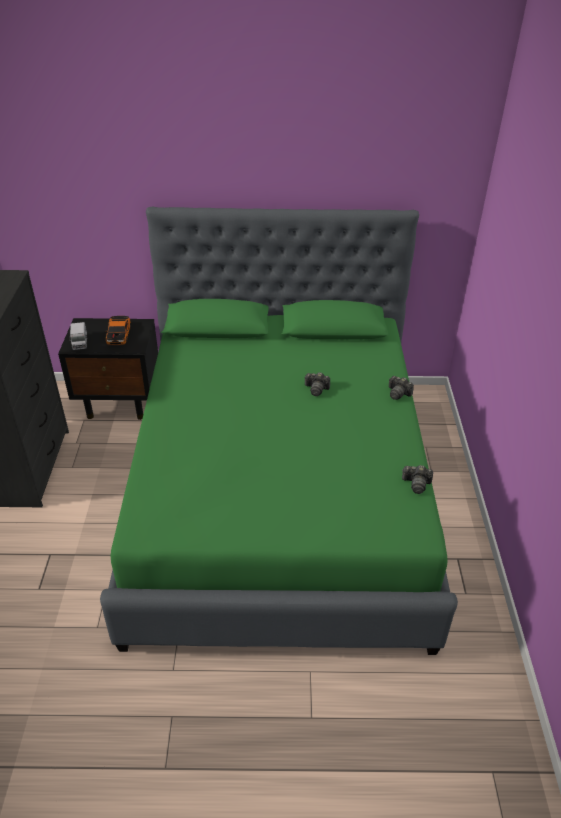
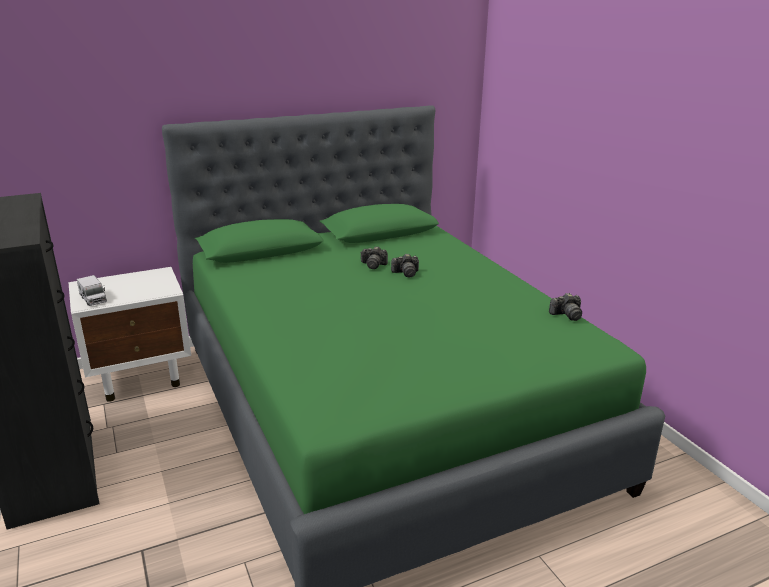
camera: 25 degrees left, 15 degrees down
(119, 335) = (139, 285): toy car -> none
(121, 402) = (141, 377): black nightstand -> white nightstand
(398, 393) = (483, 261): camera -> camera (373, 265)

